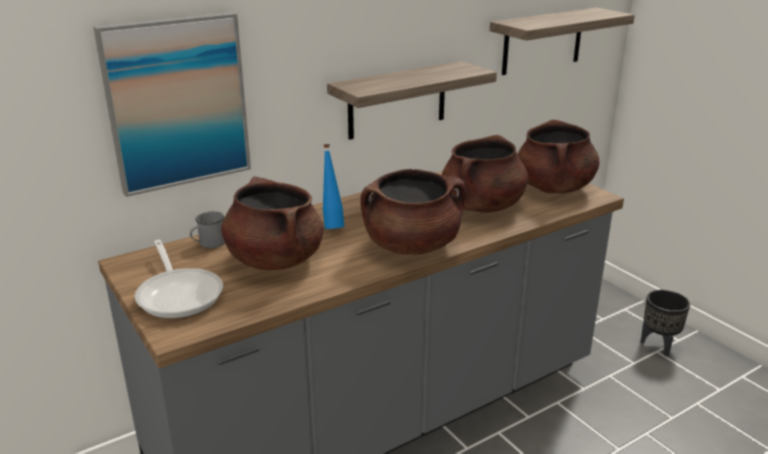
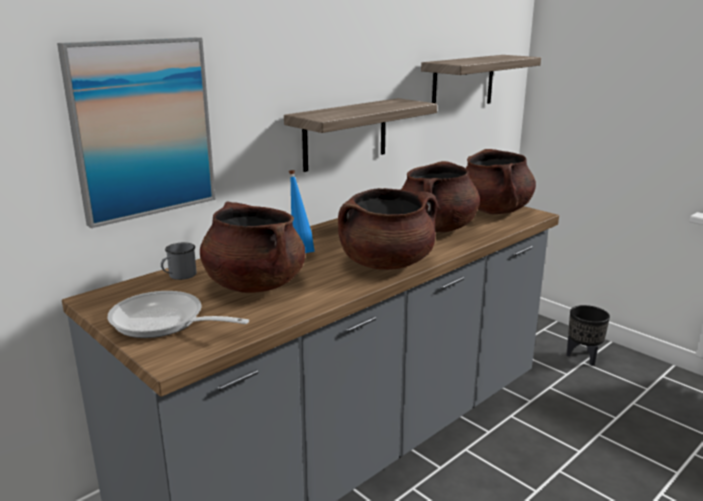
camera: 10 degrees left, 5 degrees down
(179, 294) = (164, 322): frying pan -> frying pan turned 150 degrees clockwise

